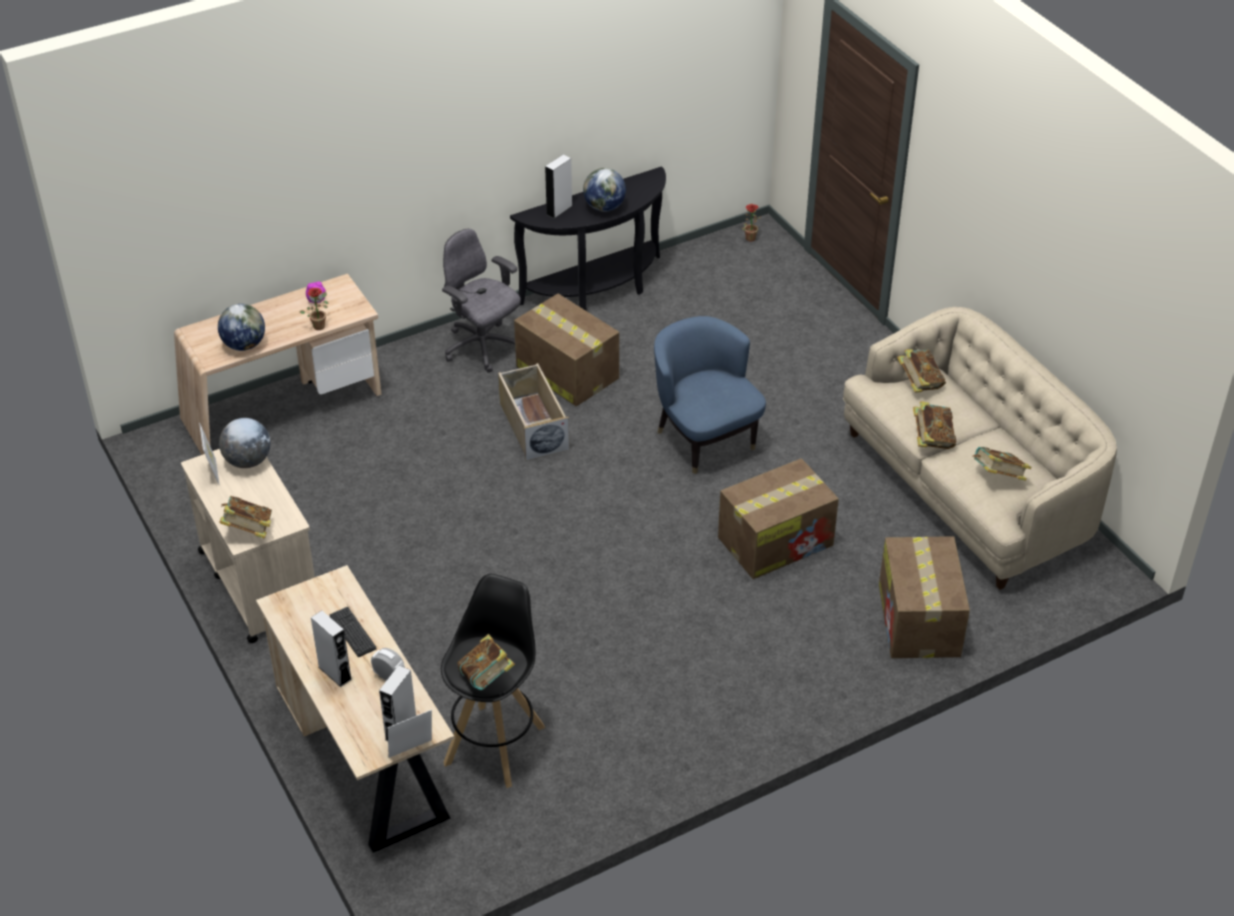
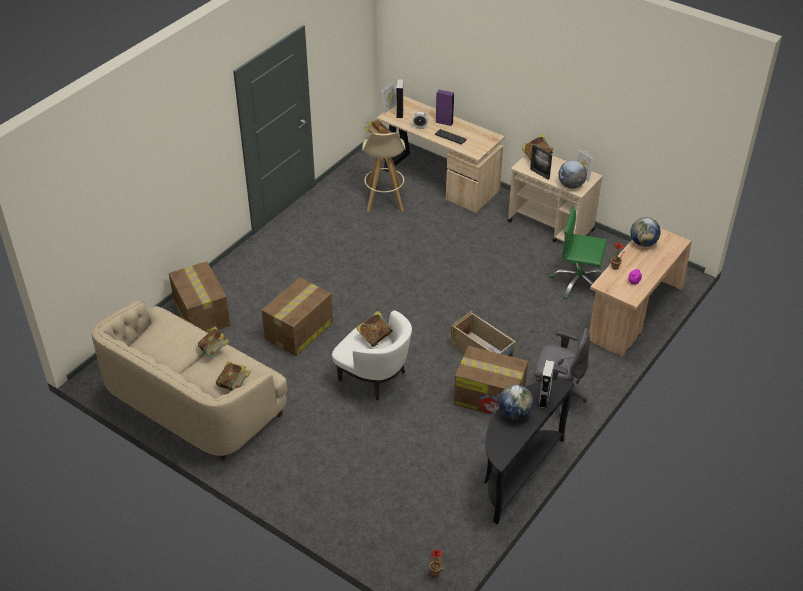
camera: 155 degrees right, 0 degrees up
(275, 498) = (539, 174): none -> picture frame
(312, 477) = (578, 283): none -> green office chair
(335, 673) = (444, 122): grey speaker -> purple speaker
(495, 743) = (384, 199): black stool -> beige stool
(704, 438) = (374, 380): blue armchair -> white armchair
(998, 477) = (167, 335): book -> book (375, 337)

